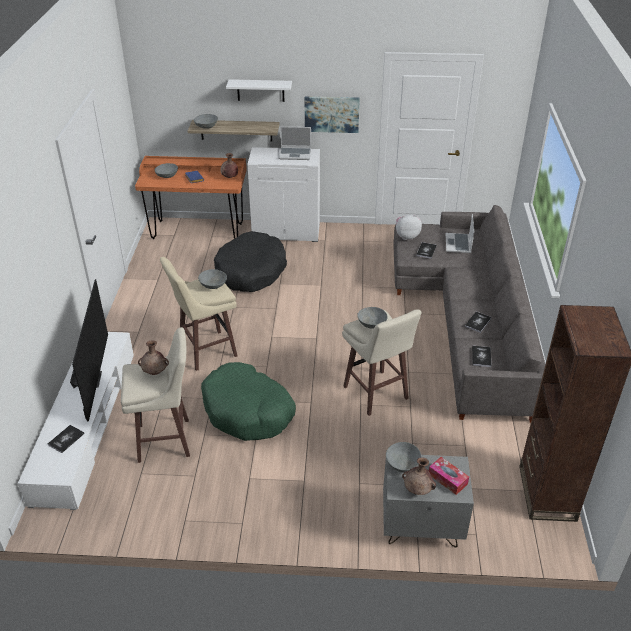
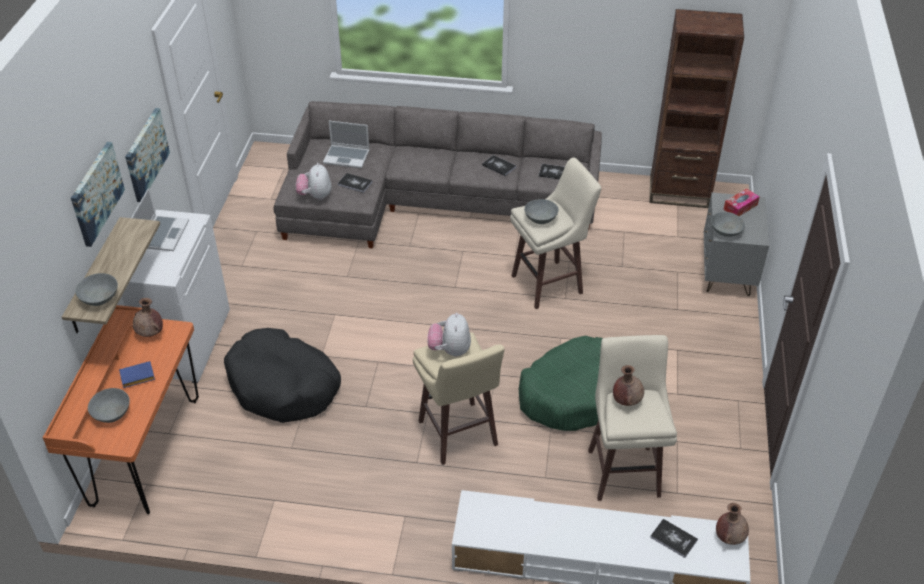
camera: 85 degrees left, 5 degrees up
(92, 379) = (560, 523): television -> none
(213, 285) = (450, 350): grey bowl -> plush toy
(260, 90) = (96, 193): white shelf -> picture
(418, 490) = (756, 226): brown vase -> brown vase (729, 537)

